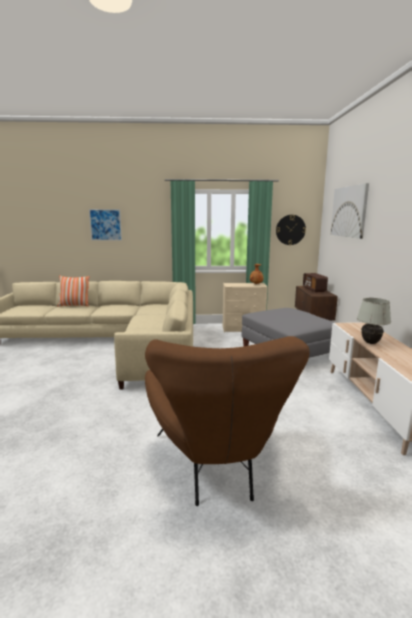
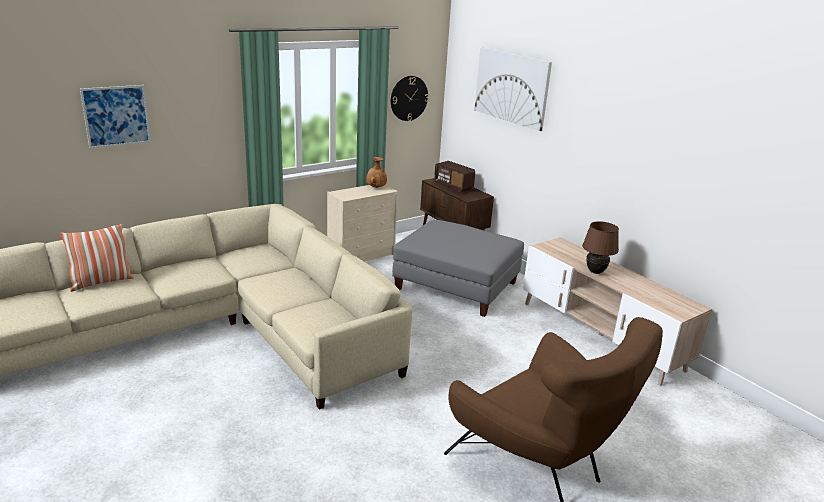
camera: 35 degrees left, 10 degrees up
(370, 343) = (595, 272): white table lamp -> brown table lamp

